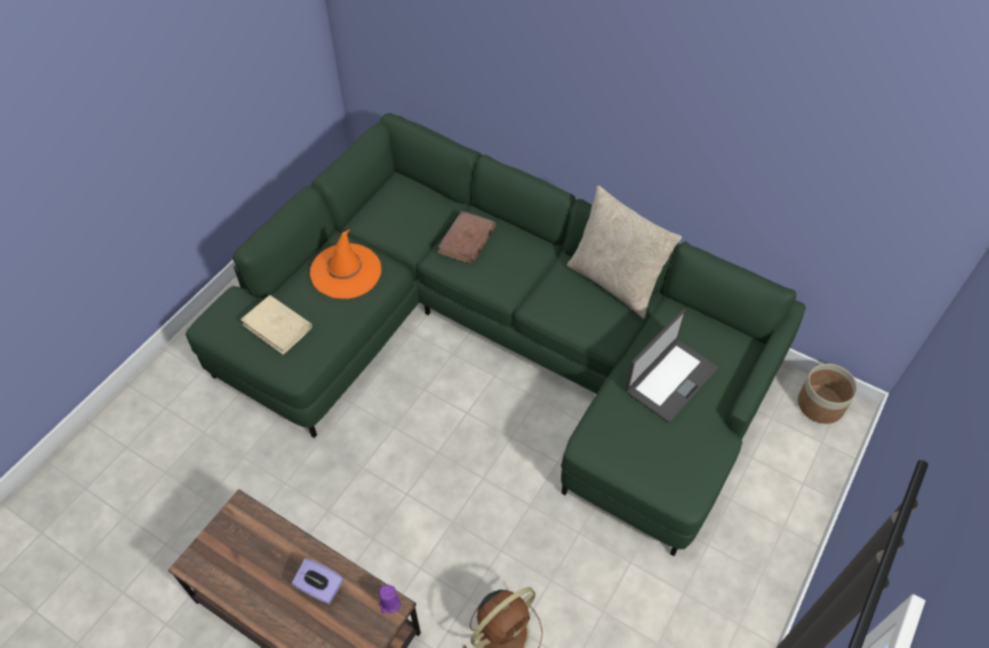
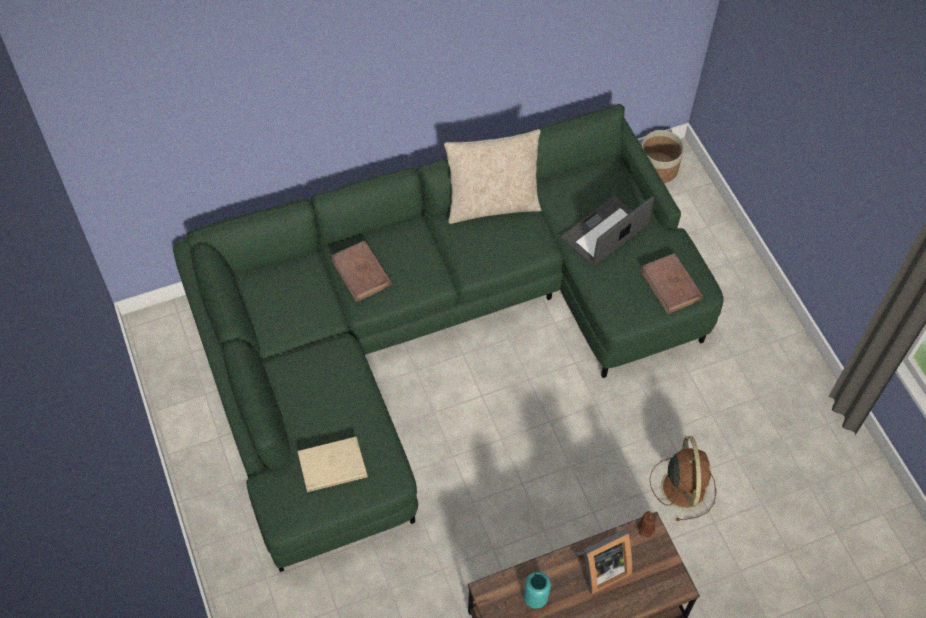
camera: 55 degrees left, 5 degrees up
(256, 550) = (535, 598): none -> turquoise vase
(320, 588) = (600, 569): purple tissue box -> picture frame
(346, 271) = (315, 380): orange hat -> none
(390, 603) = (646, 528): purple candle -> brown candle
(665, 465) = (670, 285): none -> brown book
(670, 379) = (605, 233): laptop -> laptop turned 120 degrees counterclockwise

